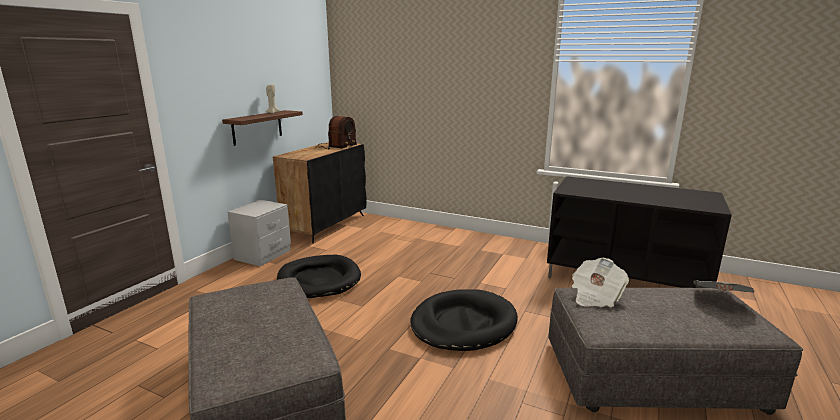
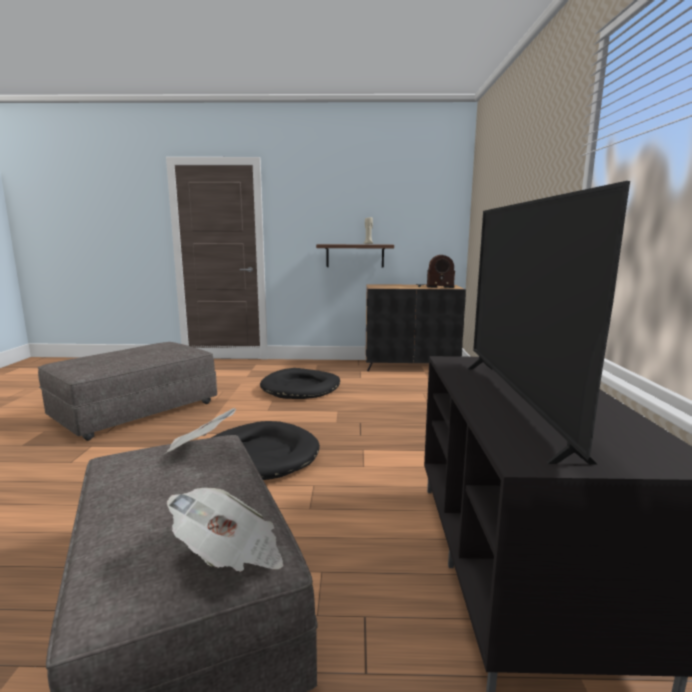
camera: 65 degrees right, 5 degrees down
(263, 255) = (326, 364): grey nightstand -> none
(648, 197) = (515, 403): none -> television

